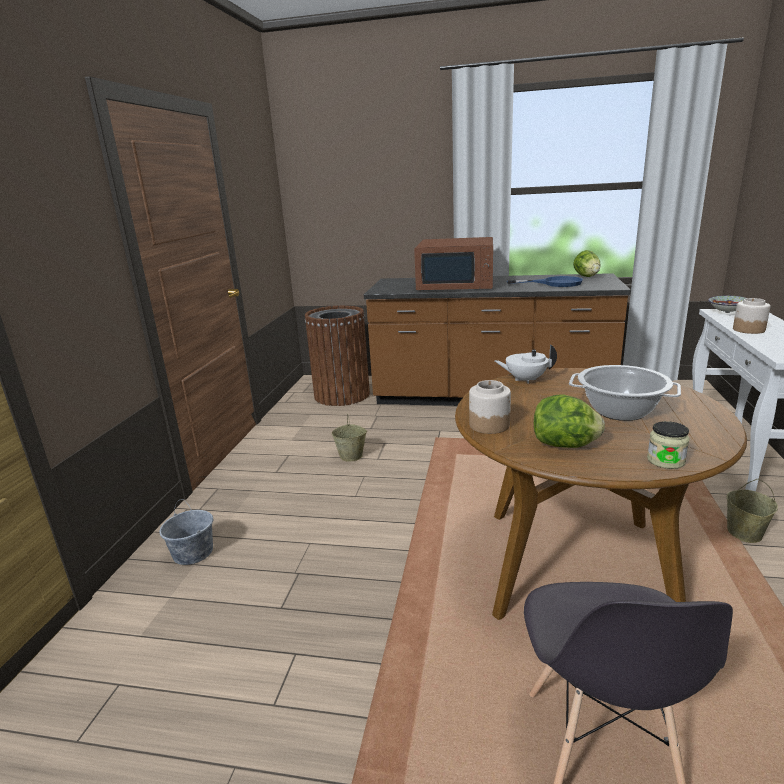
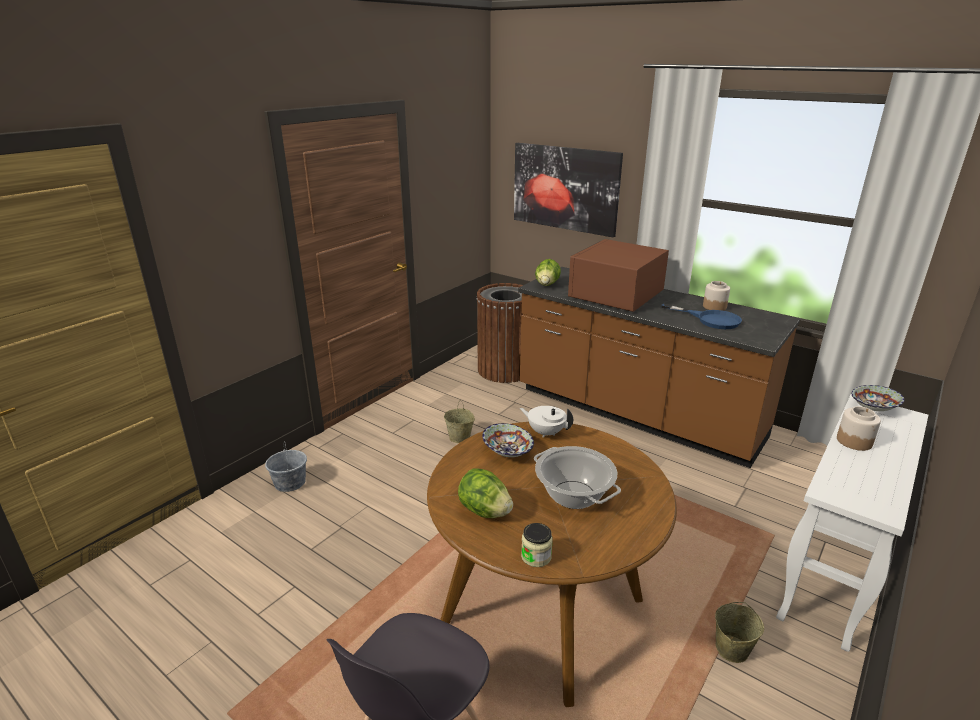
camera: 25 degrees right, 5 degrees up
(369, 203) = (565, 188): none -> picture
(456, 284) = (615, 294): brown microwave -> brown microwave turned 90 degrees clockwise
(489, 425) = (457, 470): jar -> jar (714, 307)
(514, 400) = (507, 452): none -> bowl
(586, 276) = (761, 316): lettuce -> lettuce (547, 284)

